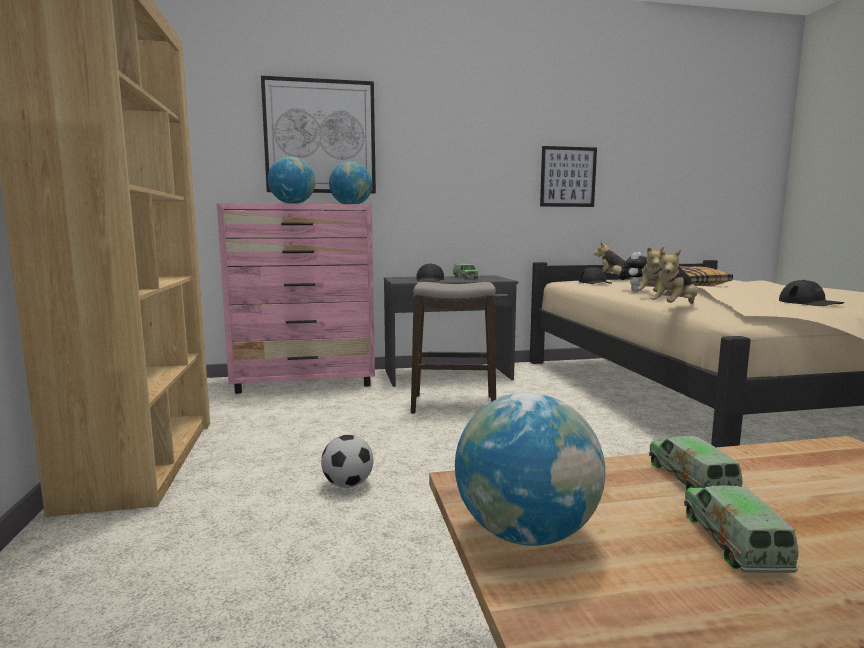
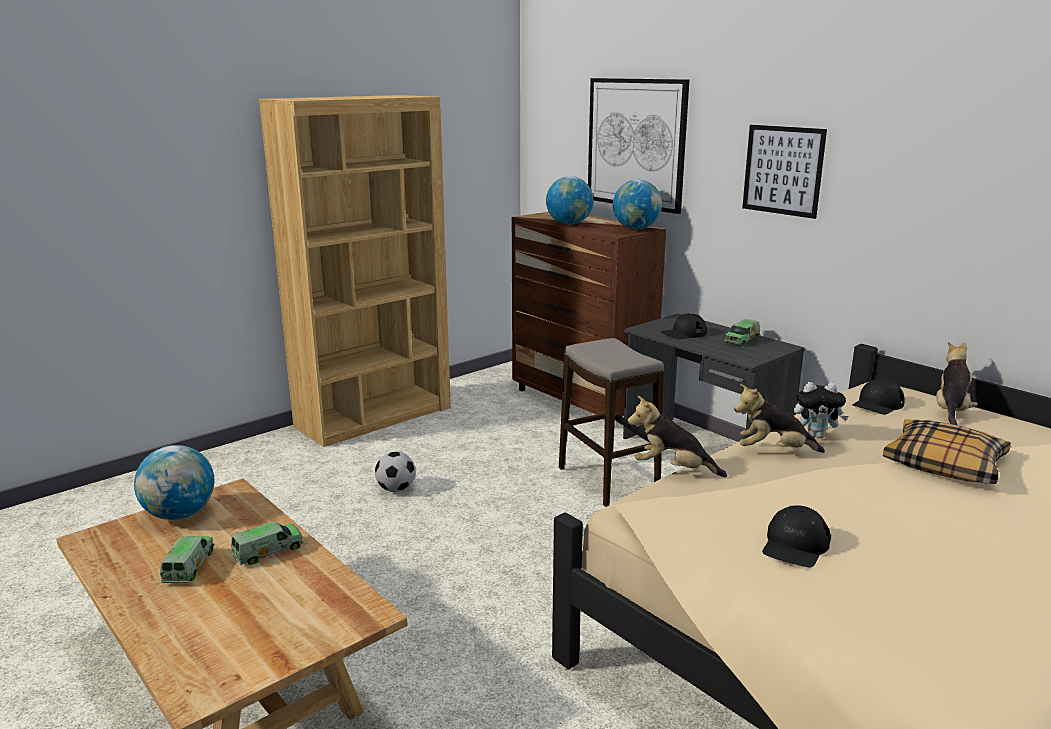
camera: 60 degrees right, 10 degrees up
(306, 382) = (581, 401): pink dresser -> brown dresser
(568, 177) = (937, 223): picture -> picture (783, 170)
(733, 542) = (189, 567): toy truck -> toy truck turned 60 degrees counterclockwise

